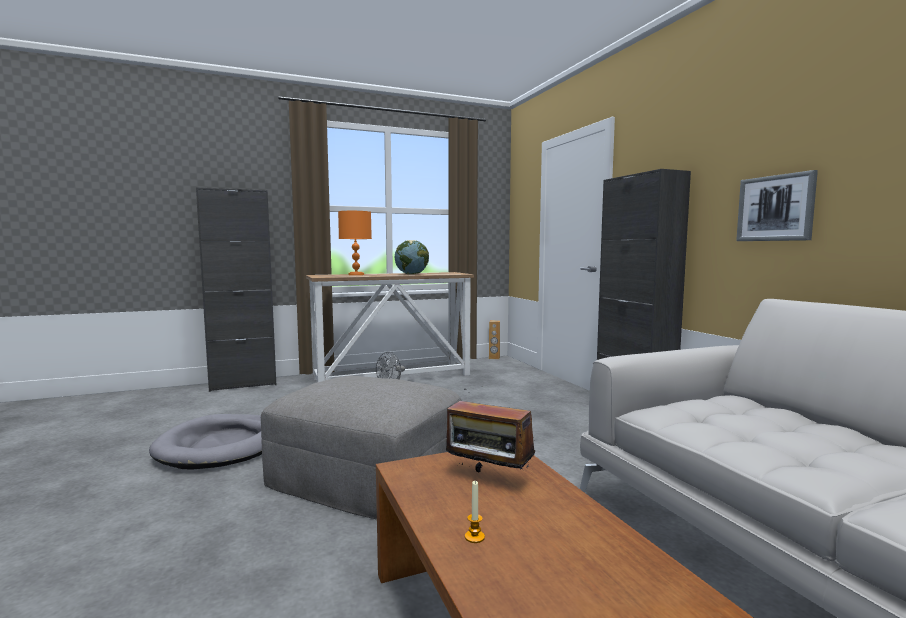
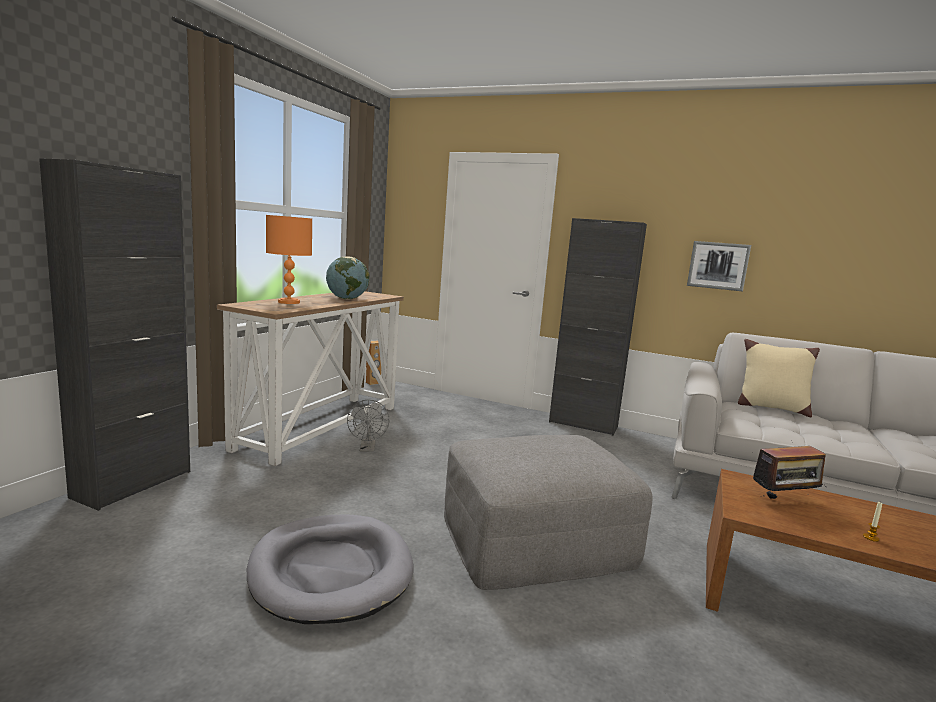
camera: 45 degrees left, 5 degrees up
(782, 409) = (771, 408): none -> beige pillow

